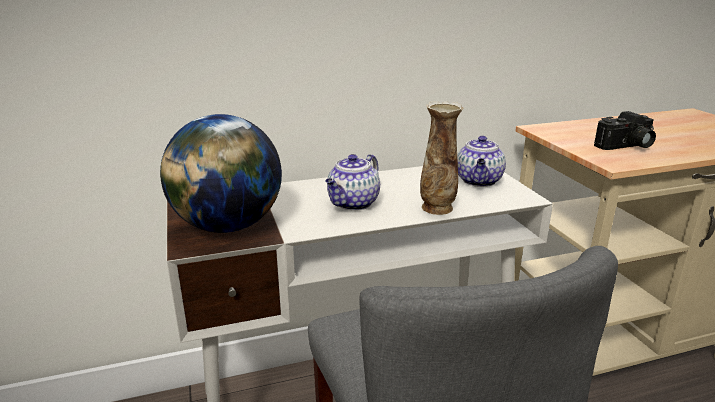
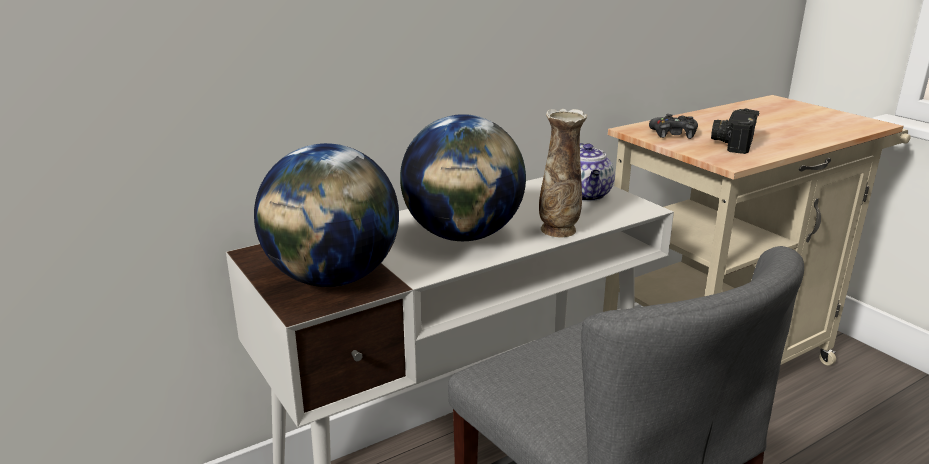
camera: 15 degrees left, 0 degrees up
(353, 204) = (463, 236): teapot -> globe
(573, 135) = (673, 134): none -> black game controller
(626, 146) = (732, 143): camera -> camera turned 150 degrees clockwise

